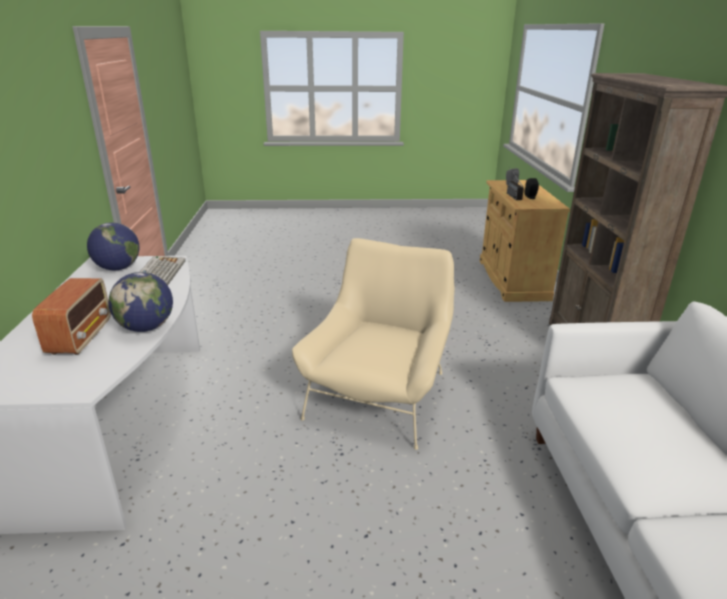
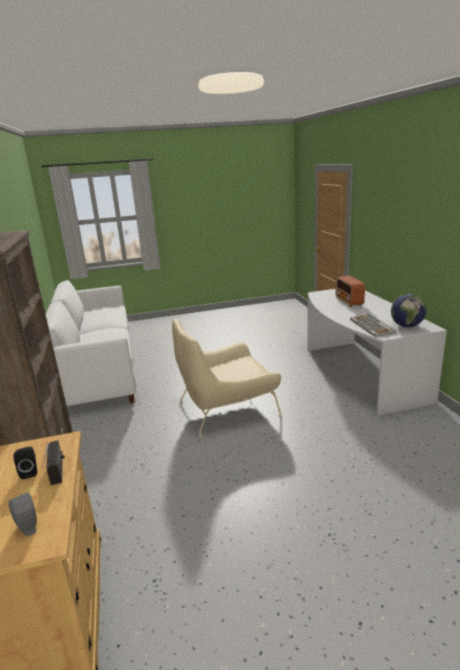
camera: 170 degrees right, 5 degrees down
(146, 327) = (327, 307): globe -> none
(379, 395) = (227, 408): beige armchair -> beige armchair turned 60 degrees clockwise

